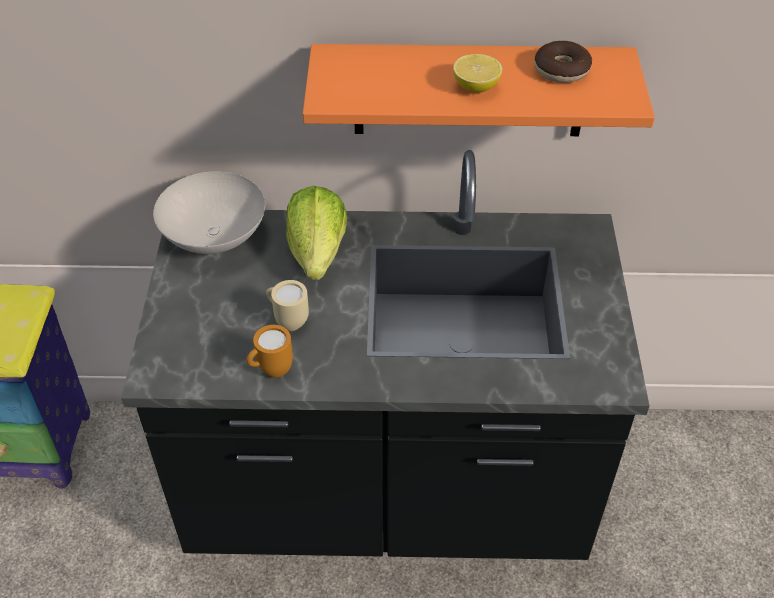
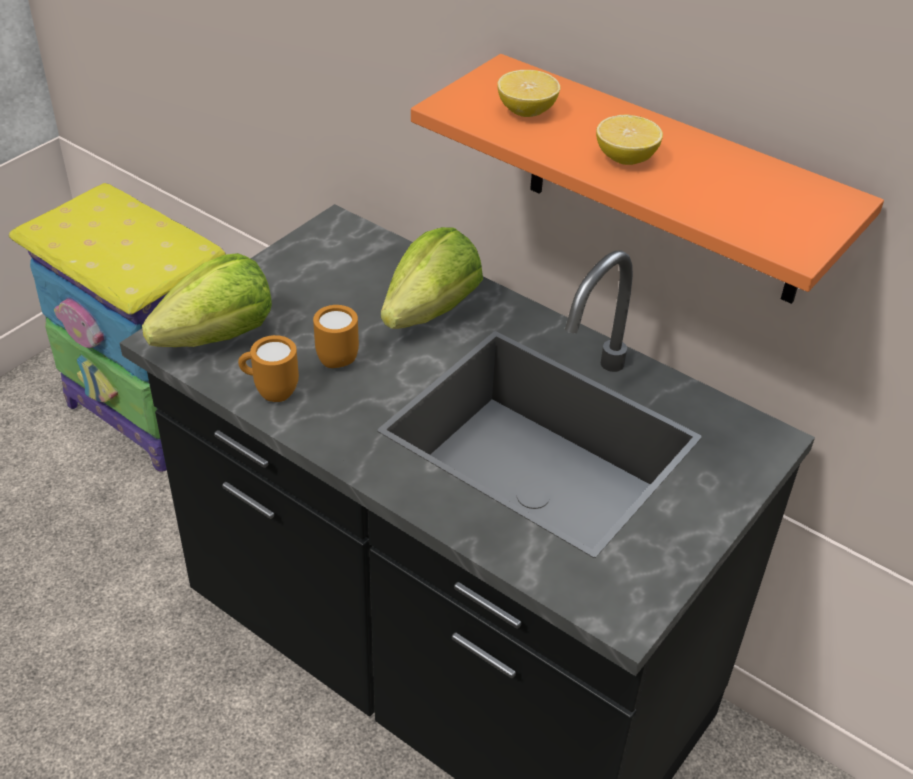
camera: 35 degrees right, 5 degrees down
(190, 352) = (218, 336): none -> lettuce
(214, 239) = (346, 249): white bowl -> none
(288, 320) = (335, 356): beige mug -> orange mug
(380, 81) = (526, 111): none -> lemon
(561, 70) = (752, 183): donut -> none

